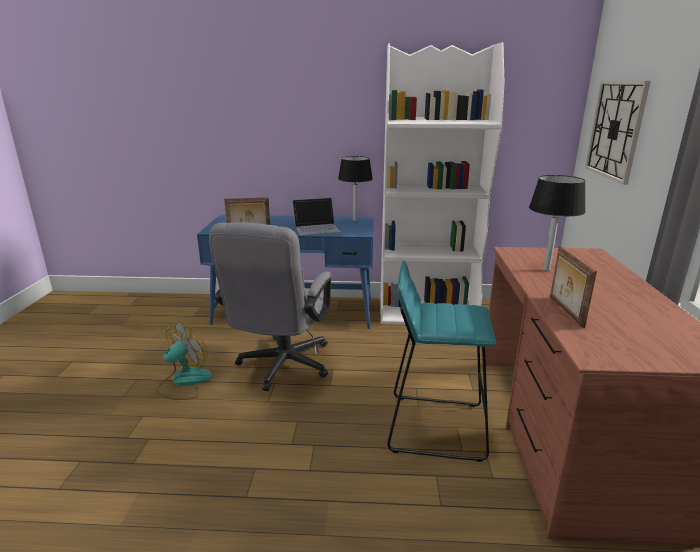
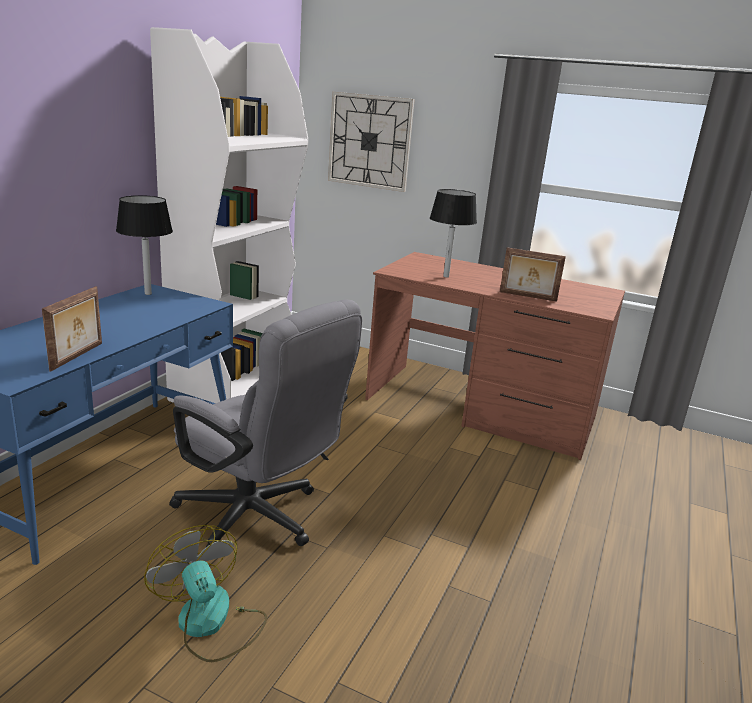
camera: 70 degrees left, 0 degrees up
(317, 227) = (142, 317): laptop -> none
(435, 426) = (441, 456): turquoise stool -> none

